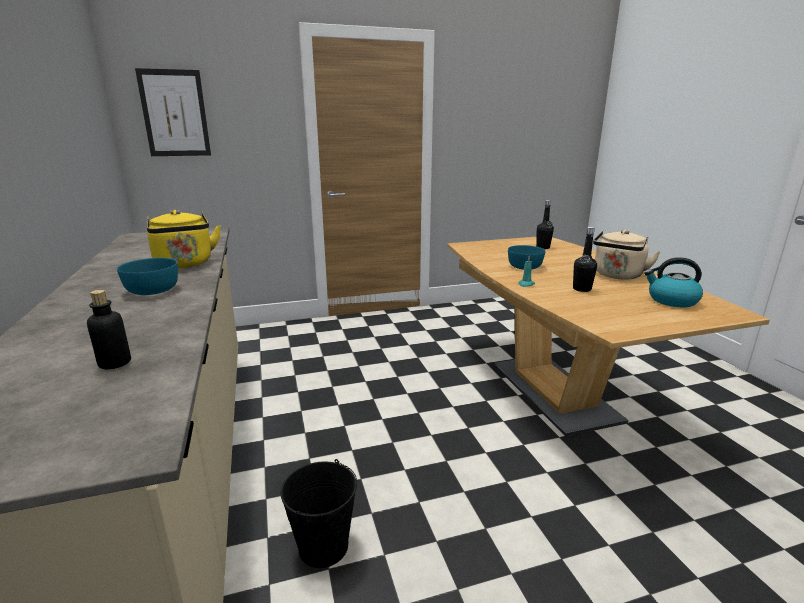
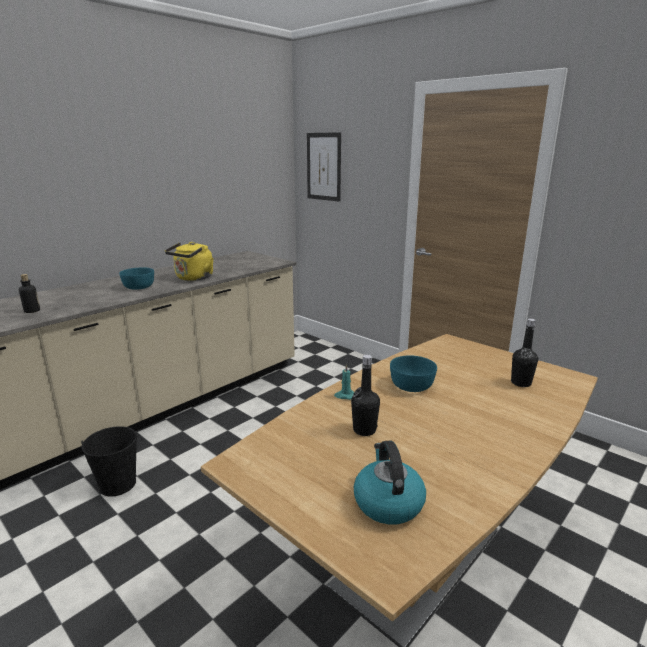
camera: 60 degrees right, 0 degrees up
(617, 276) = (457, 450): beige kettle -> none

